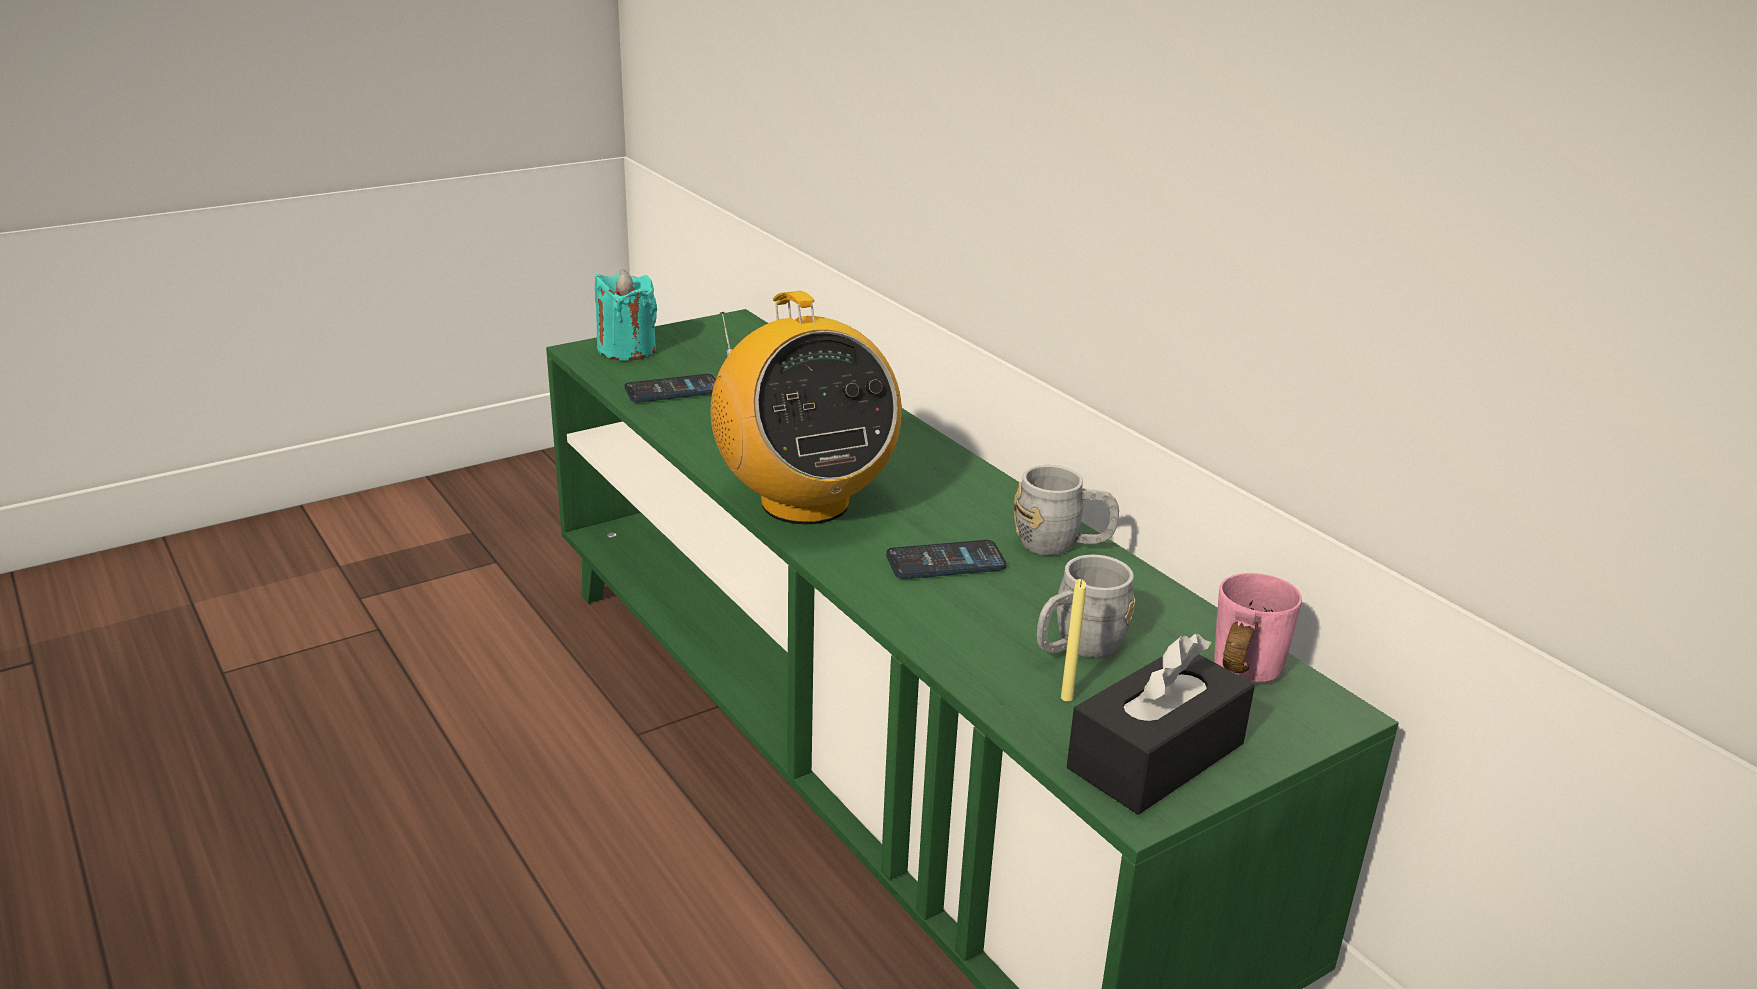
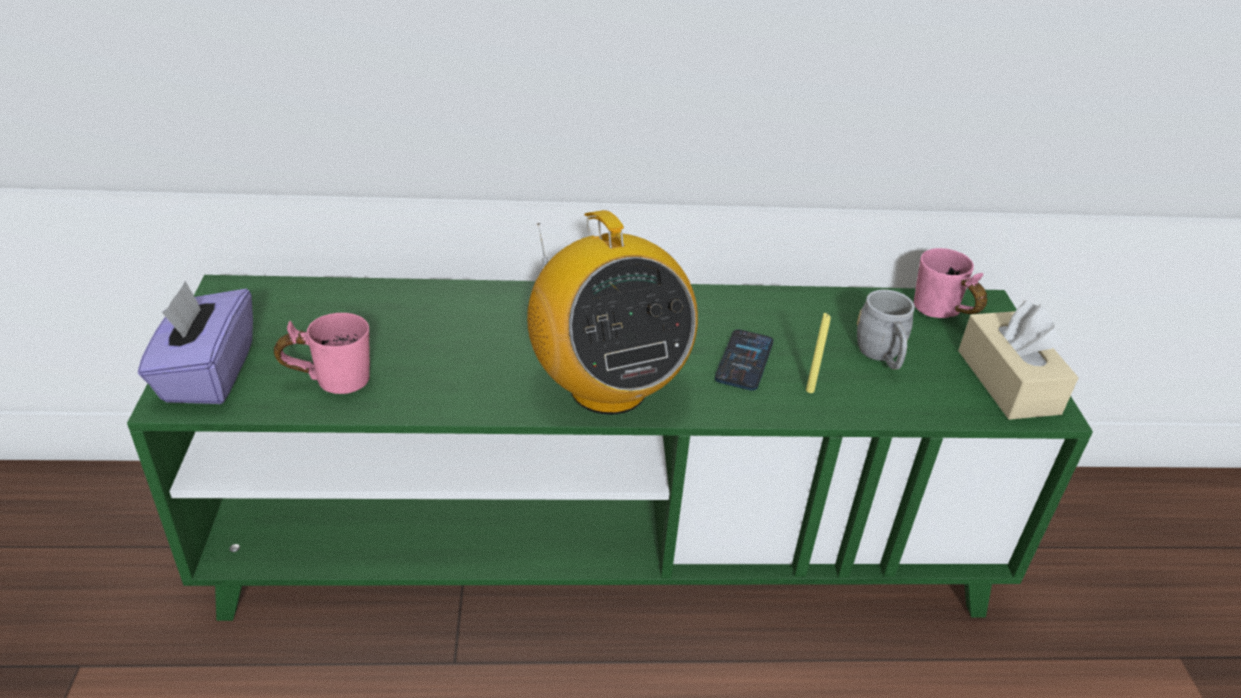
camera: 60 degrees left, 10 degrees up
(626, 350) = (207, 373): turquoise candle -> purple tissue box
(673, 390) = (332, 378): phone -> pink mug
(804, 502) = (607, 388): radio -> radio turned 60 degrees clockwise
(1061, 545) = (755, 305): grey mug -> none
(1067, 698) = (935, 386): yellow candle -> yellow candle (810, 390)
(1156, 756) = (1008, 382): black tissue box -> beige tissue box

